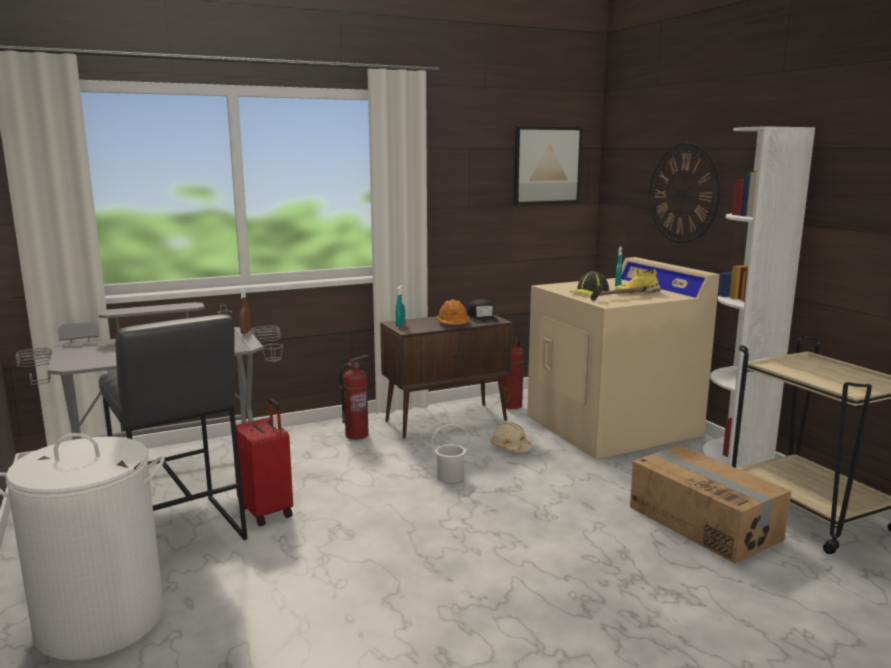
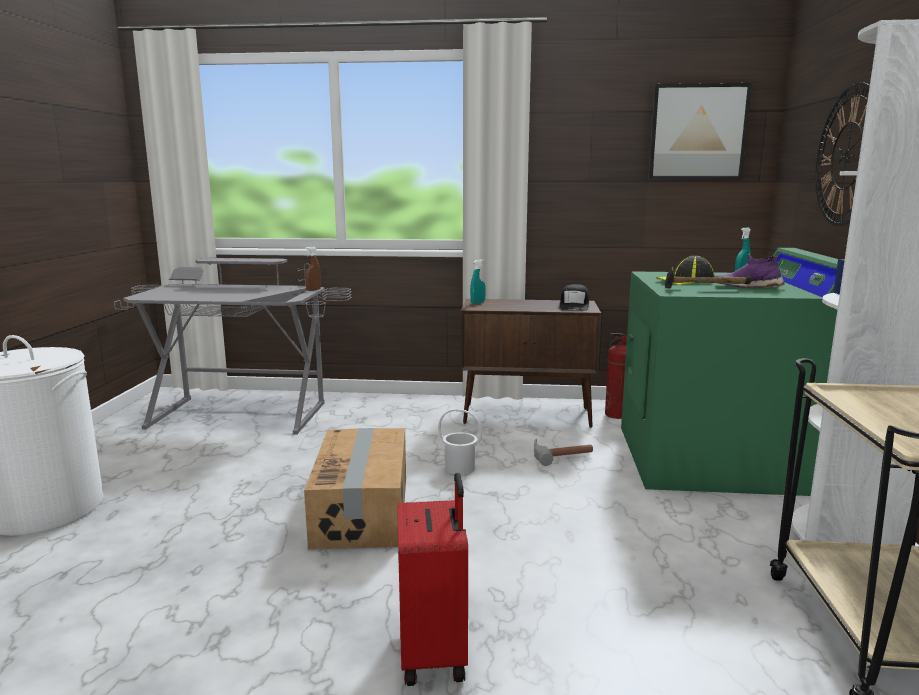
camera: 30 degrees right, 0 degrees up
(182, 532) = (186, 458): grey stool -> none
(267, 511) = (266, 458): red suitcase -> red suitcase (435, 653)
(357, 435) = (425, 412): fire extinguisher -> none
(453, 323) = (533, 307): orange hard hat -> none
(510, 447) = (560, 455): beige hard hat -> hammer
(612, 426) = (714, 458): beige washing machine -> green washing machine
(636, 293) = (747, 287): yellow shoe -> purple shoe
(704, 522) = (698, 600): cardboard box -> cardboard box (363, 509)

